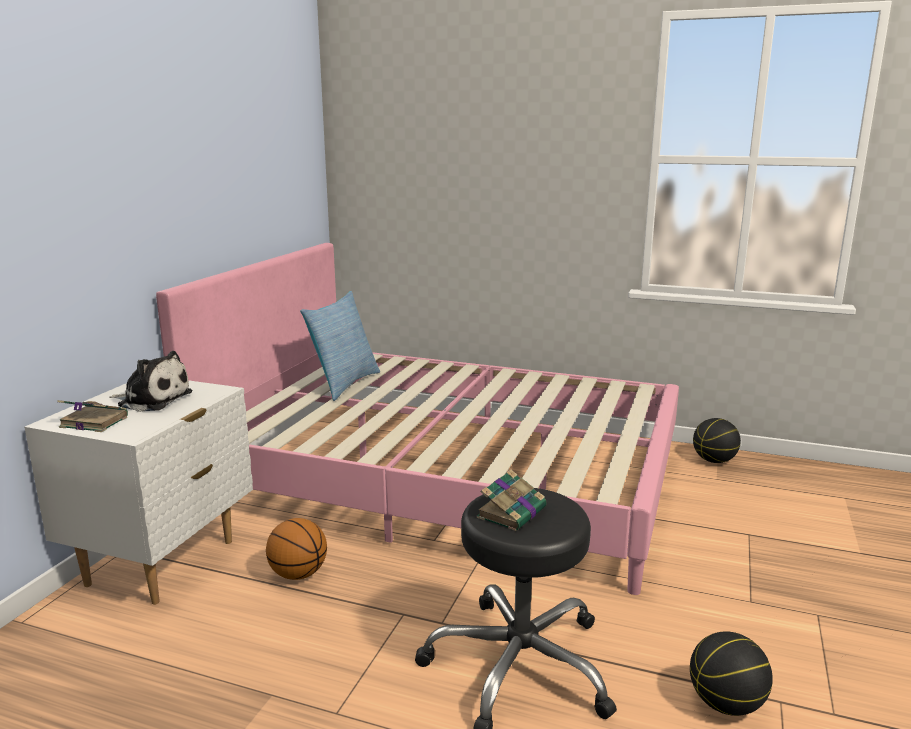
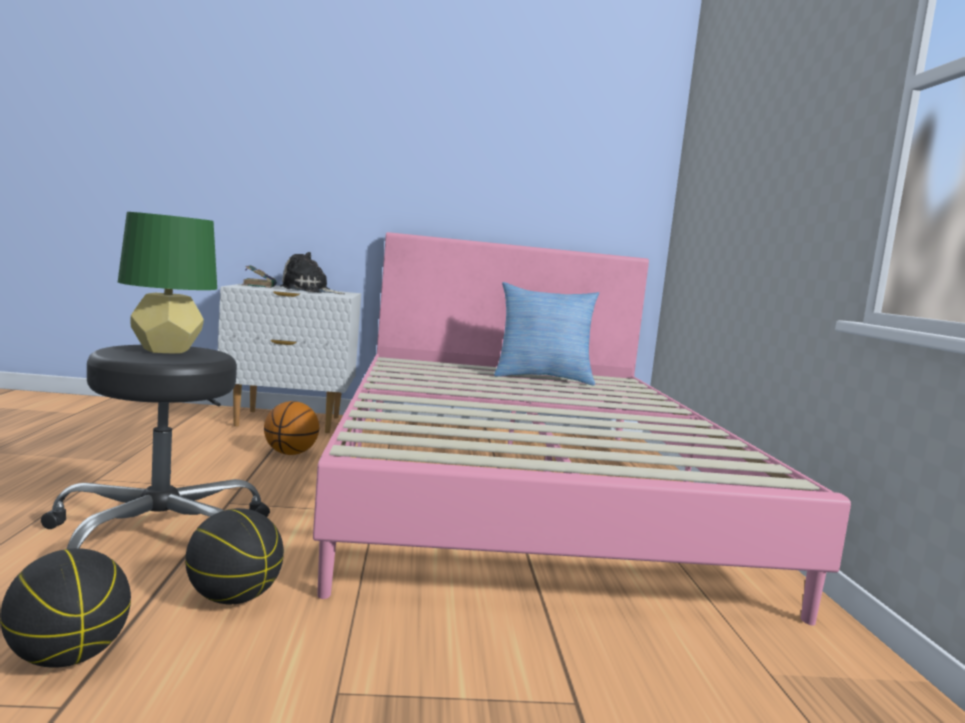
camera: 65 degrees right, 10 degrees down
(152, 399) = (309, 291): plush toy -> plush toy turned 105 degrees clockwise
(512, 512) = (166, 350): book -> green table lamp
(713, 460) = (850, 673): basketball -> basketball (233, 598)

